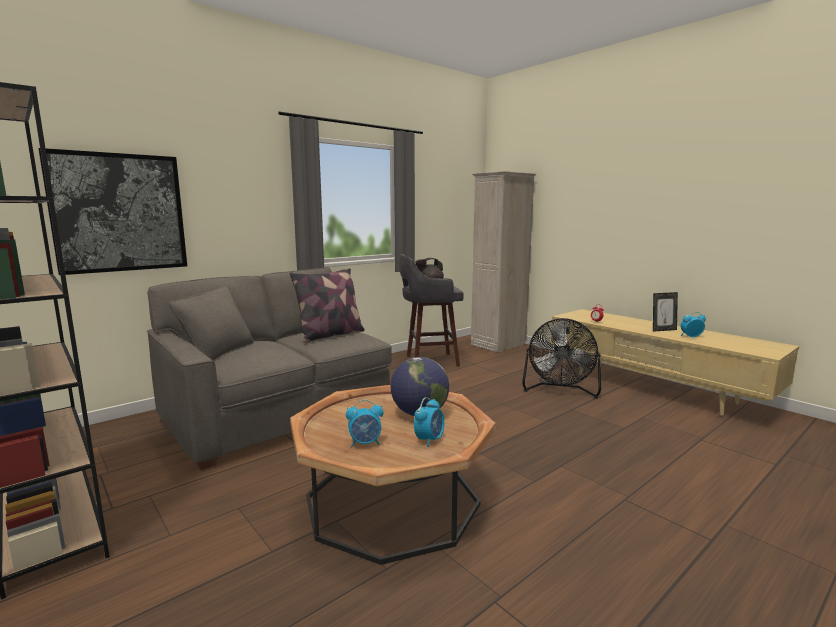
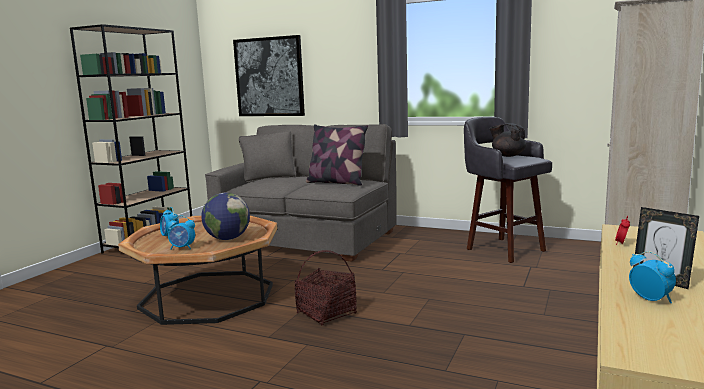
camera: 65 degrees right, 0 degrees up
(500, 445) = (327, 313): none -> basket
(557, 389) = (521, 318): black fan -> none

